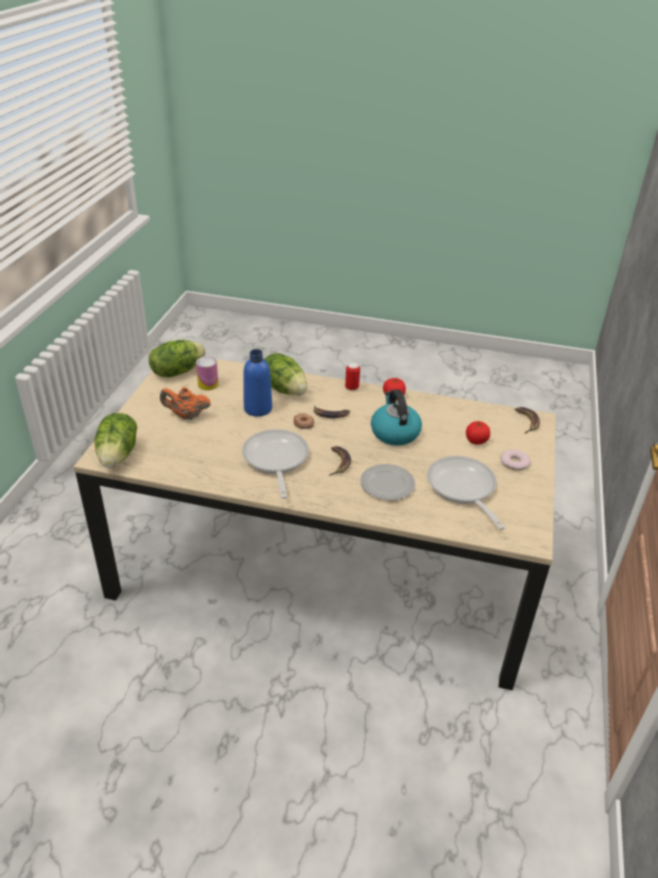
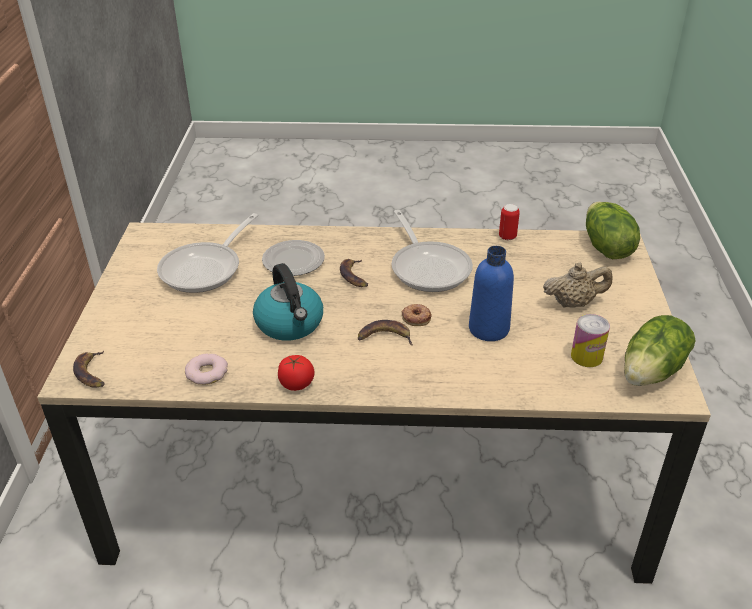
camera: 170 degrees right, 0 degrees up
(186, 416) = (573, 303): orange teapot -> beige teapot
(285, 389) = (469, 369): lettuce -> none
(352, 388) = (366, 389): can -> can (507, 237)
(463, 489) = (206, 268): frying pan -> frying pan turned 60 degrees clockwise
(476, 441) = (177, 329): tomato -> none
(514, 463) = (133, 308): donut -> donut (207, 372)

